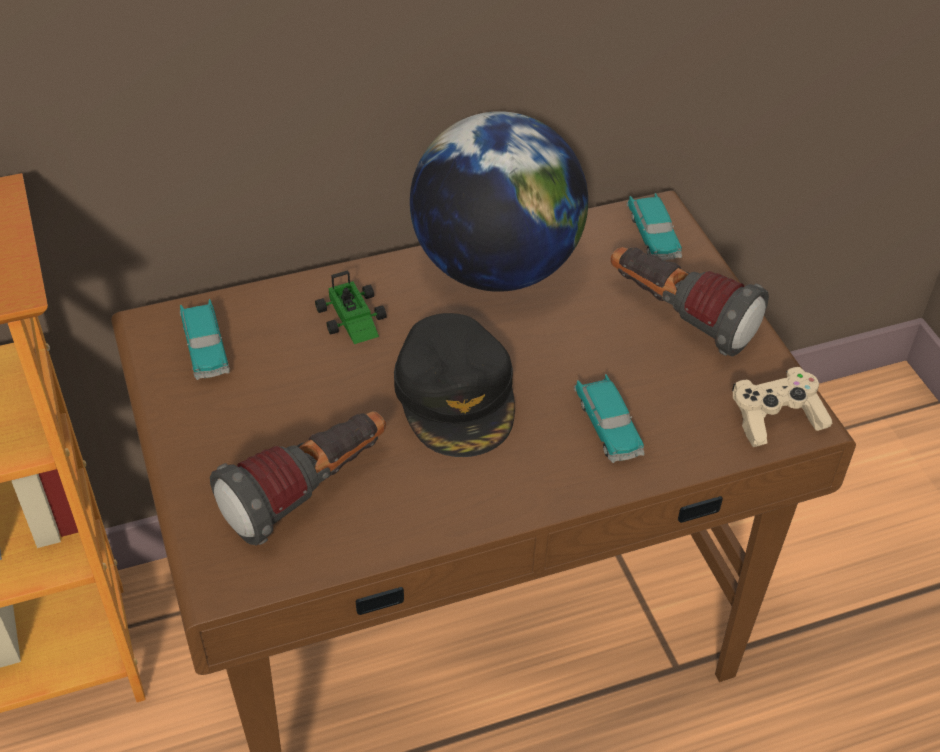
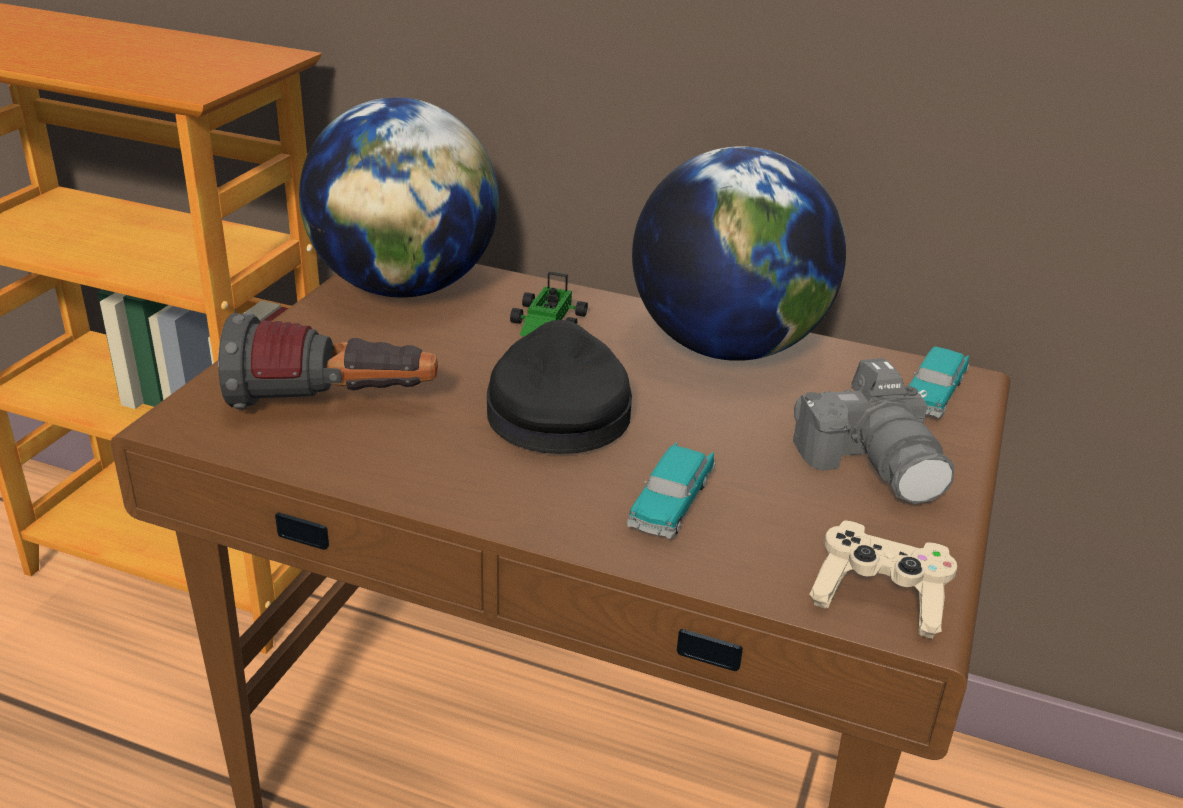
camera: 40 degrees right, 15 degrees down
(205, 347) = (404, 287): toy car -> globe
(456, 395) = (557, 408): black cap -> black cap turned 150 degrees clockwise
(678, 317) = (873, 462): flashlight -> camera

